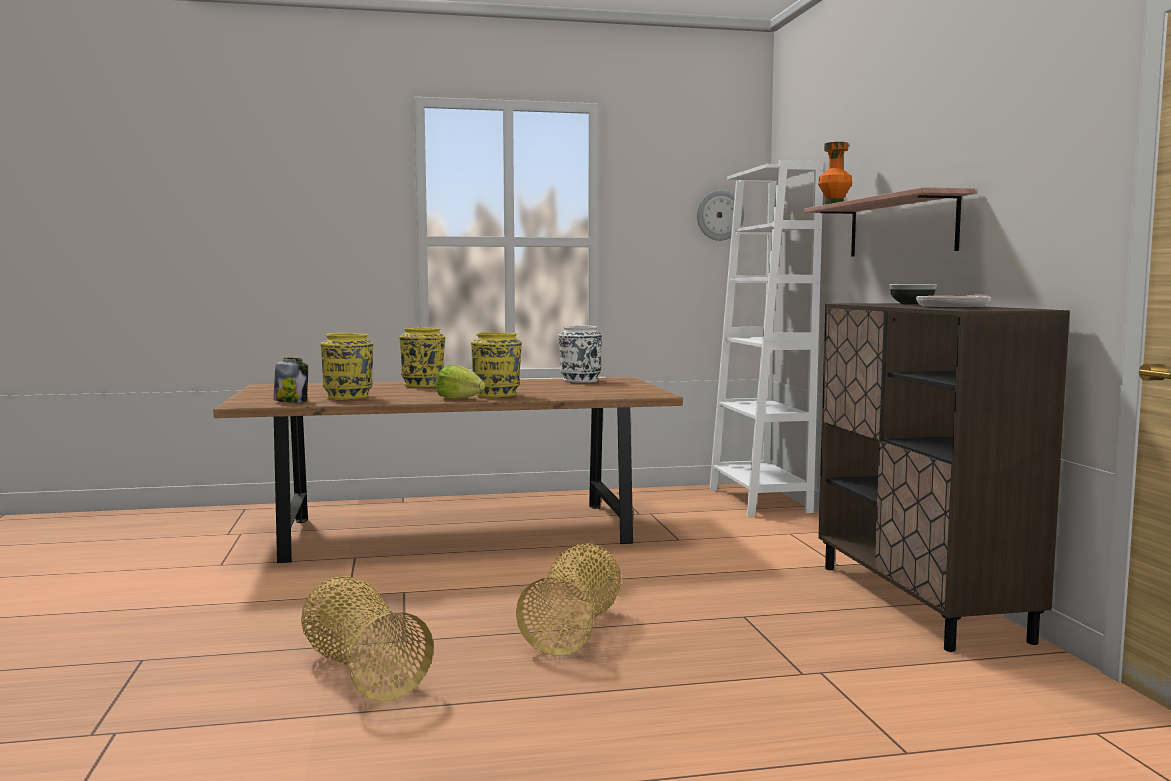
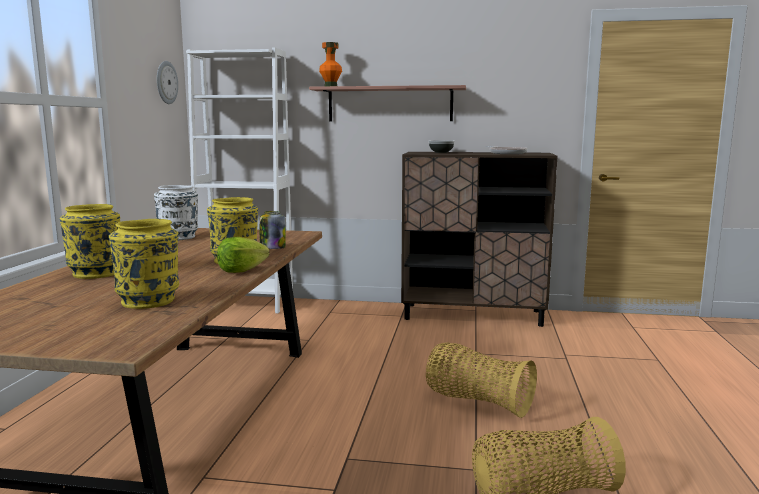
camera: 70 degrees left, 5 degrees up
(291, 401) = (139, 324): jar -> jar (272, 248)

